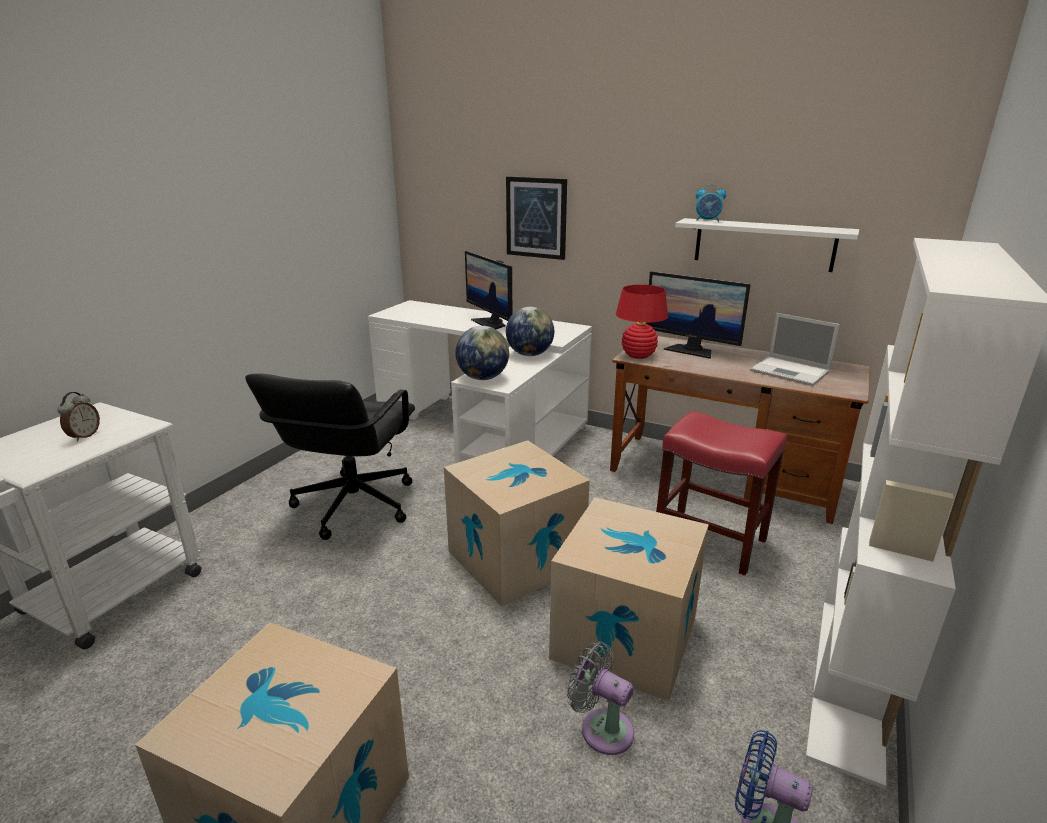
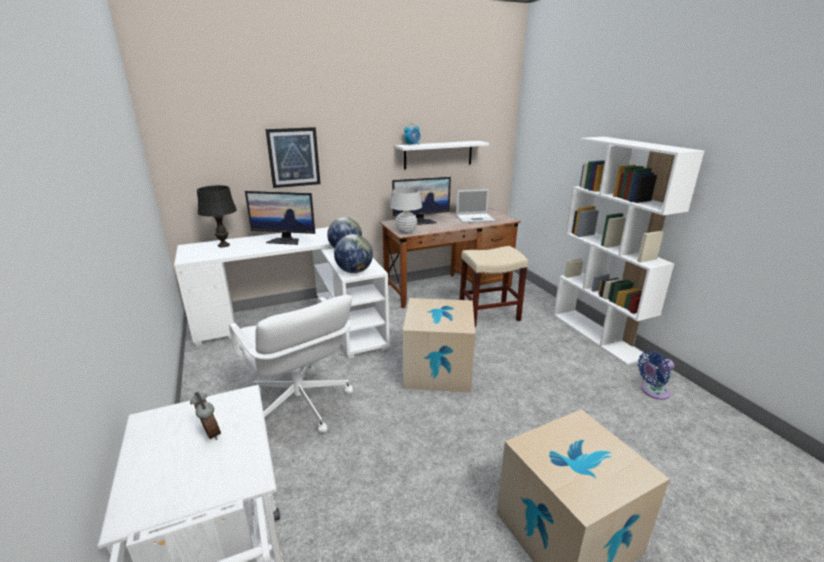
camera: 50 degrees left, 0 degrees up
(352, 505) = (300, 405): black office chair -> white office chair
(436, 311) = (224, 245): none -> black table lamp
(602, 728) = (578, 403): grey fan -> none
(625, 637) = (529, 368): cardboard box -> none
(638, 355) = (406, 232): red table lamp -> white table lamp
(708, 540) = (488, 315): red stool -> beige stool

